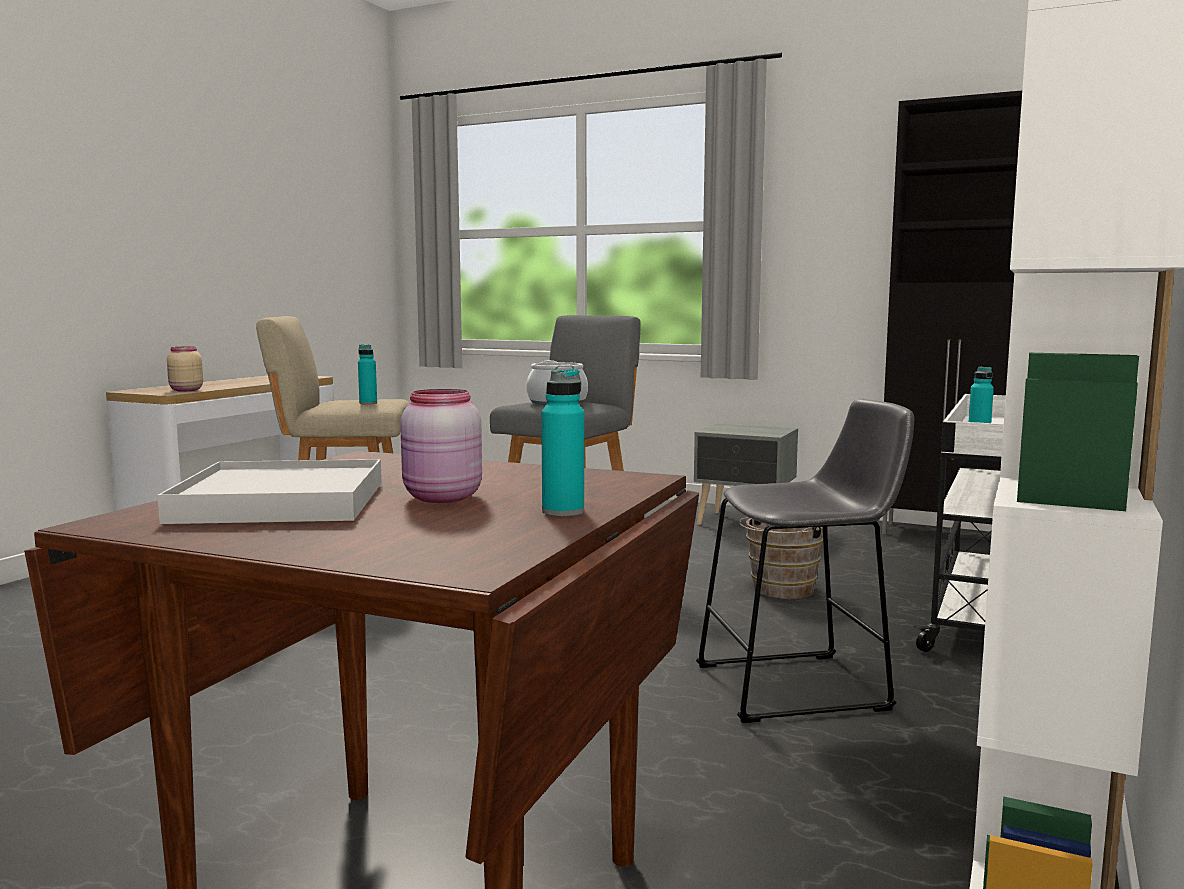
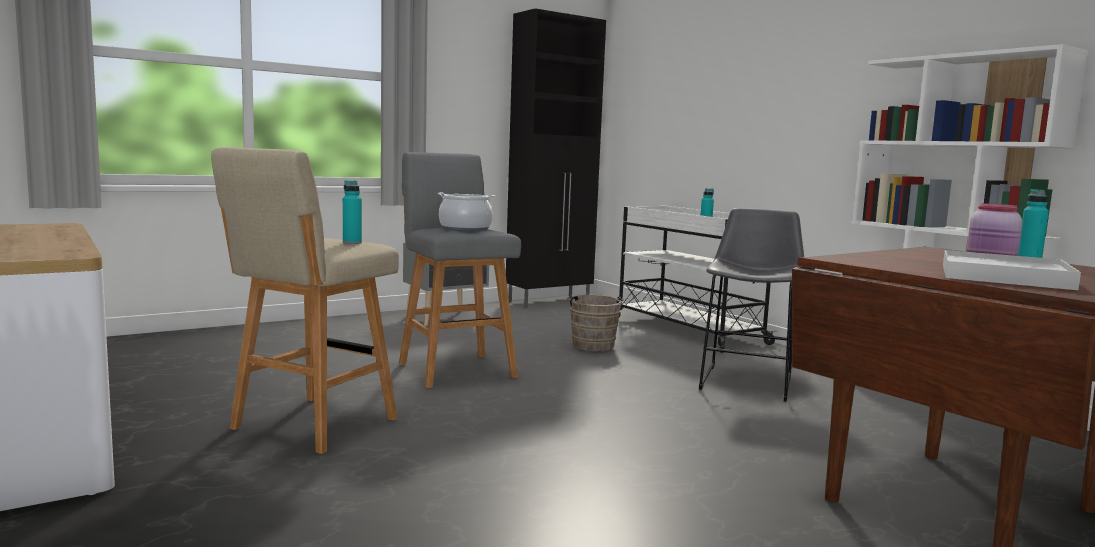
camera: 60 degrees left, 0 degrees up
(185, 390) = (60, 250): beige jar -> none

